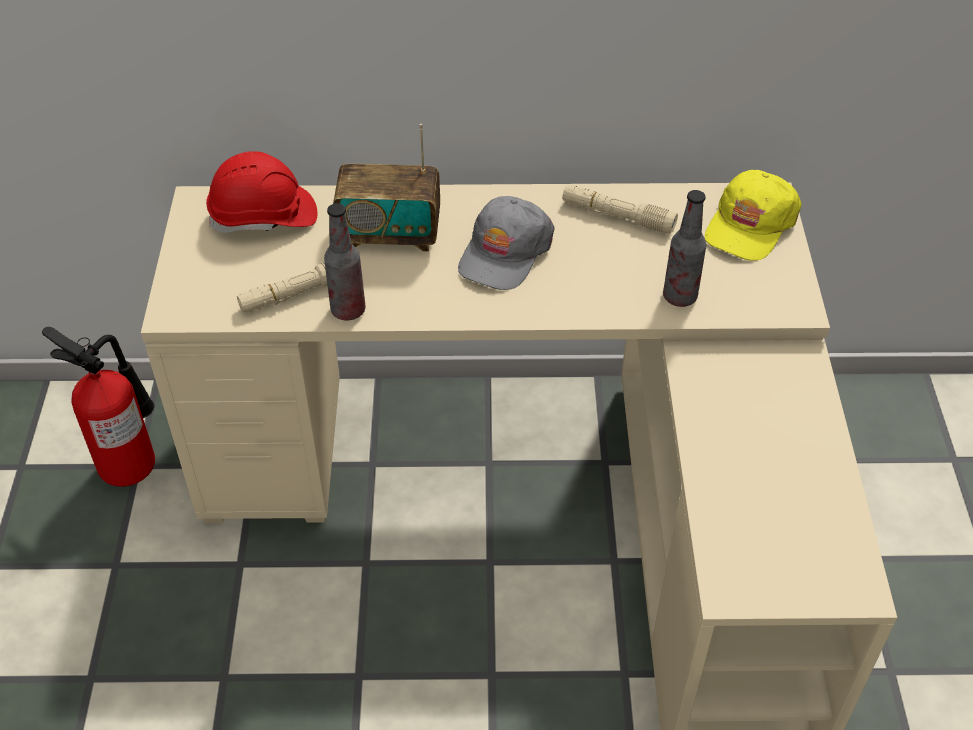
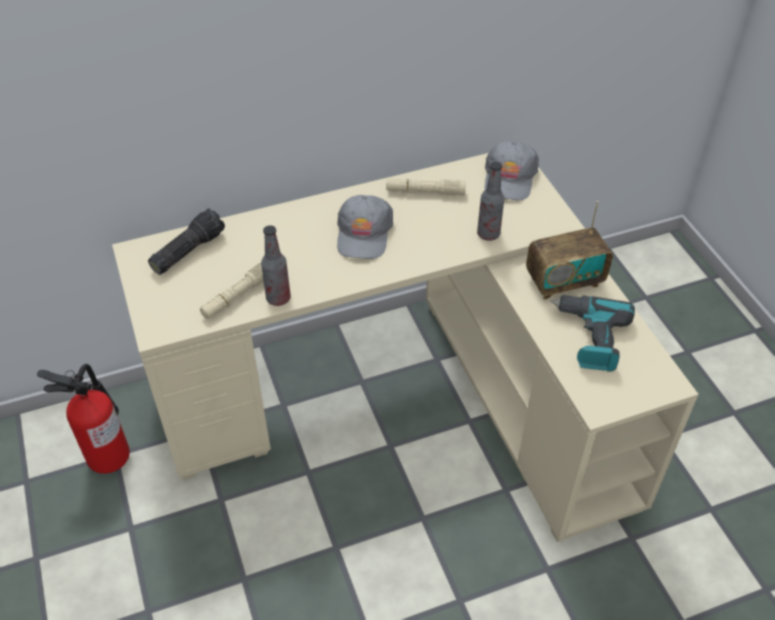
camera: 20 degrees left, 0 degrees up
(264, 217) = (187, 250): red hard hat -> flashlight
(390, 234) = (281, 240): radio -> radio (564, 281)
(750, 225) = (509, 178): yellow cap -> grey cap
(765, 486) = (589, 338): none -> power drill

